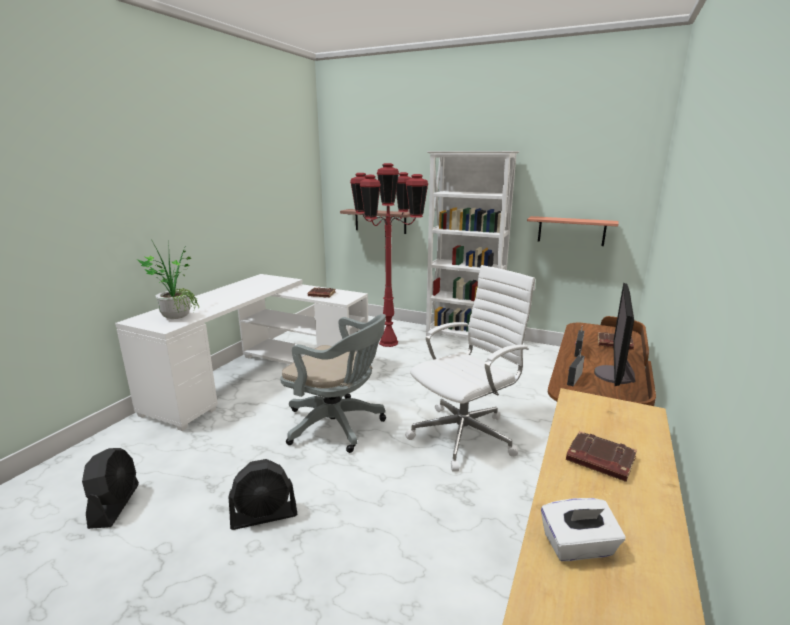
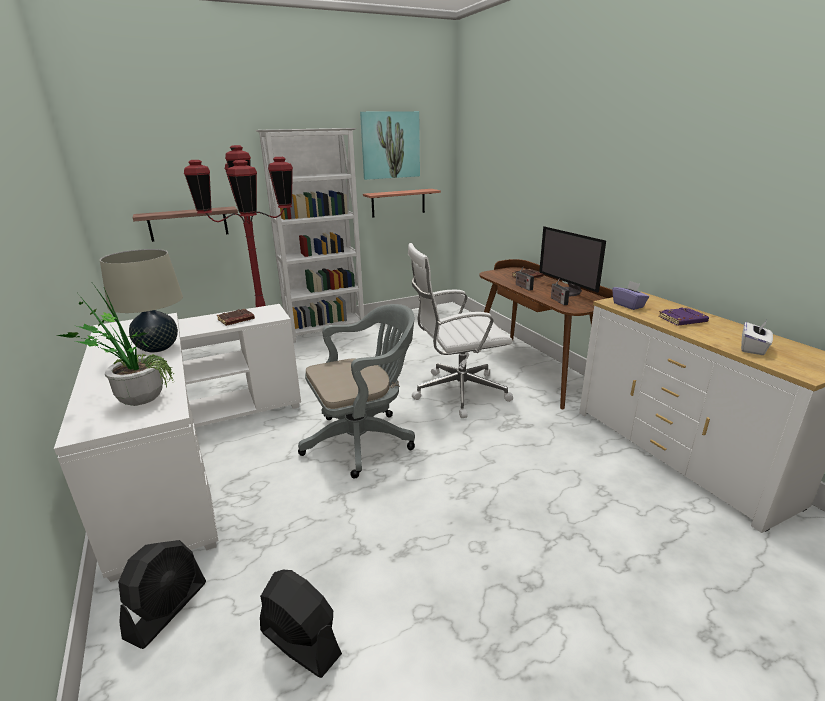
camera: 50 degrees left, 5 degrees up
(246, 295) = (158, 348): none -> beige table lamp
(264, 515) = (442, 527): black fan -> black fan (167, 609)
(465, 435) = (457, 392): white office chair -> white office chair turned 105 degrees counterclockwise
(571, 170) = (390, 145): none -> picture
(586, 411) = (628, 305): none -> purple tissue box
(599, 460) = (682, 320): brown book -> purple book

